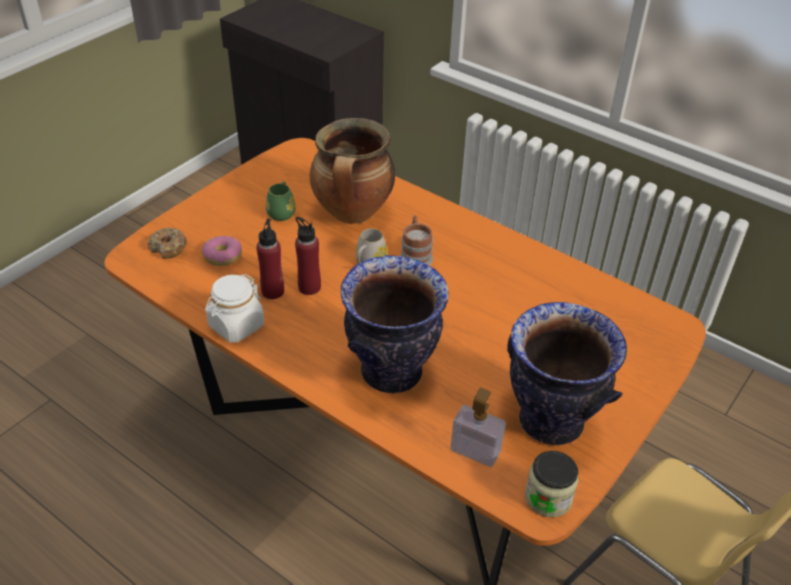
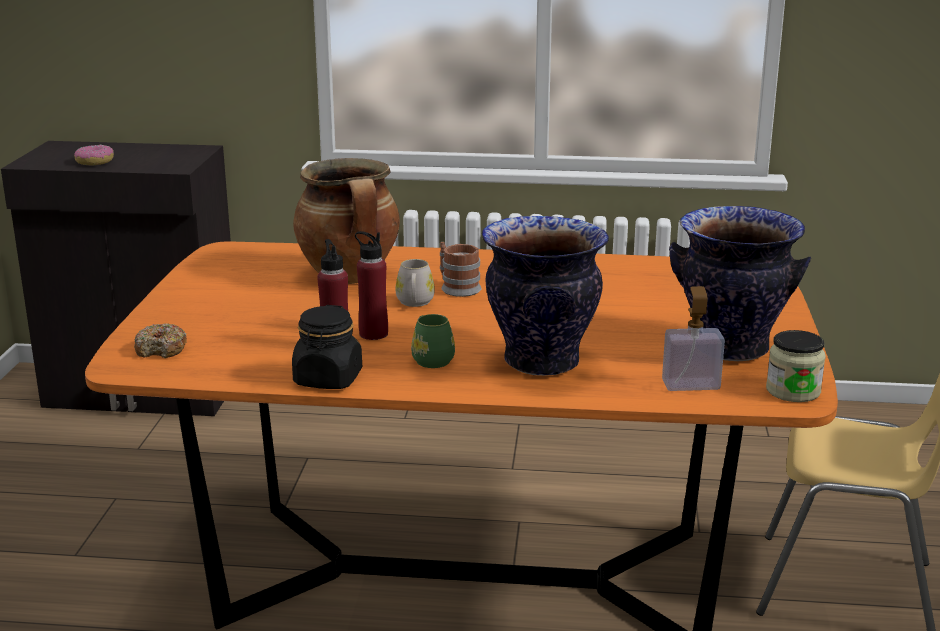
camera: 30 degrees left, 20 degrees down
(223, 256) = (240, 338): donut -> donut (95, 162)
(236, 326) = (328, 379): white jar -> black jar
(282, 211) = (266, 294): green mug -> green mug (430, 359)

